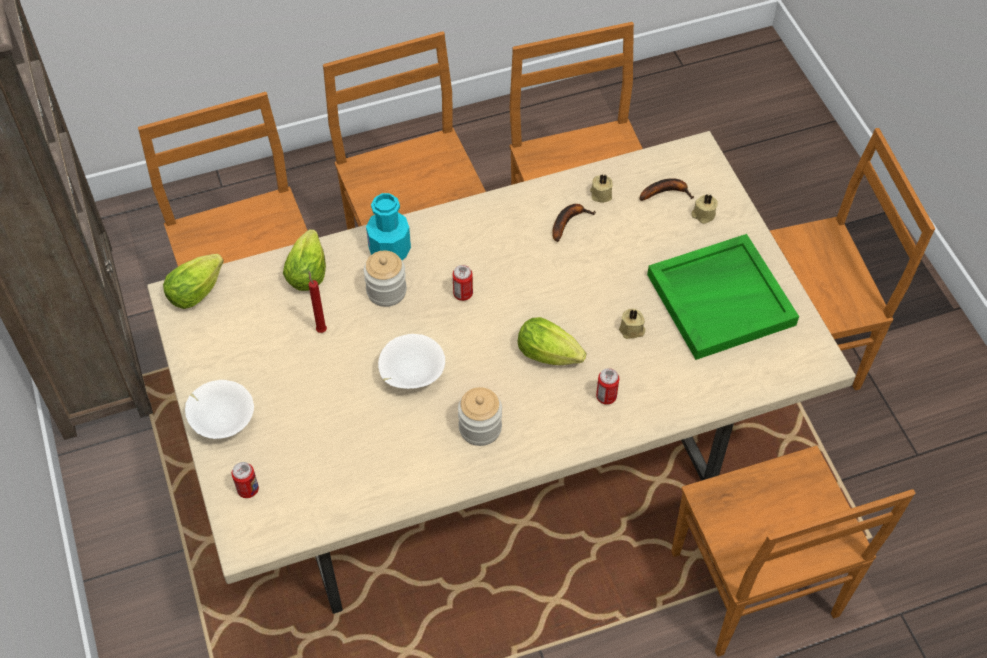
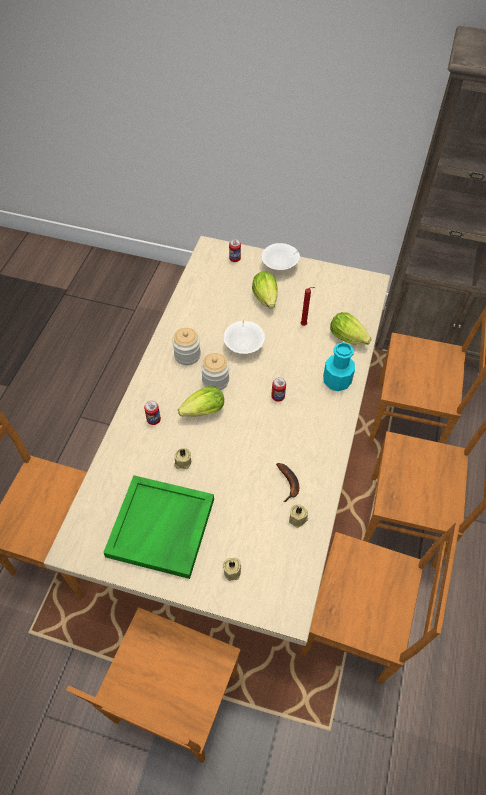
camera: 125 degrees right, 0 degrees up
(199, 289) = (370, 291): lettuce -> lettuce (266, 300)
(386, 291) = (308, 364): jar -> jar (215, 380)
(666, 192) = (270, 562): banana -> none

